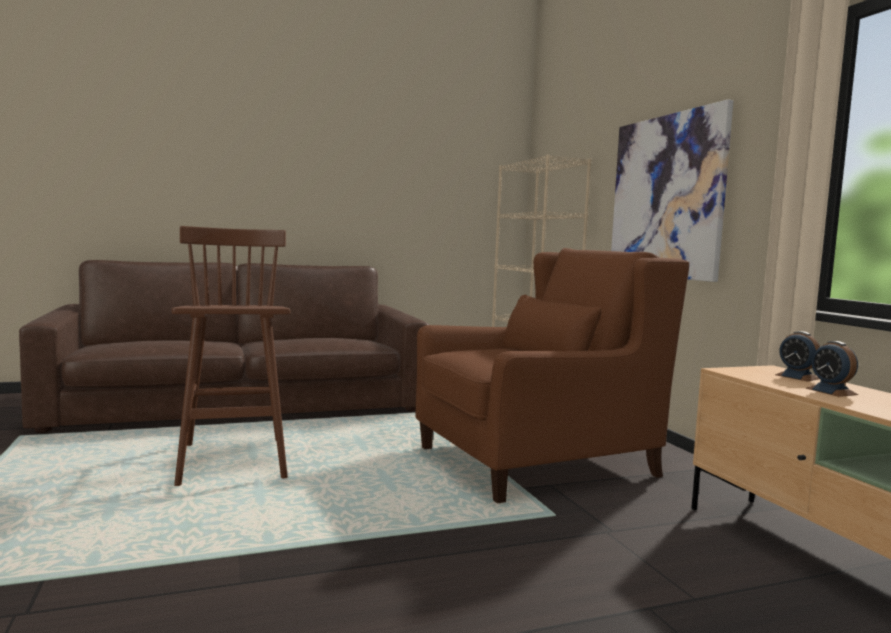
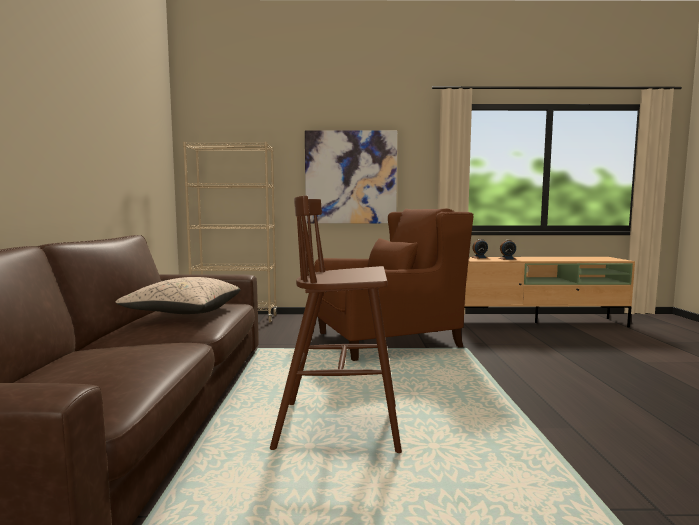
camera: 70 degrees left, 0 degrees up
(314, 337) = (184, 312): none -> beige pillow
(536, 462) = (387, 339): brown armchair -> brown armchair turned 75 degrees clockwise

